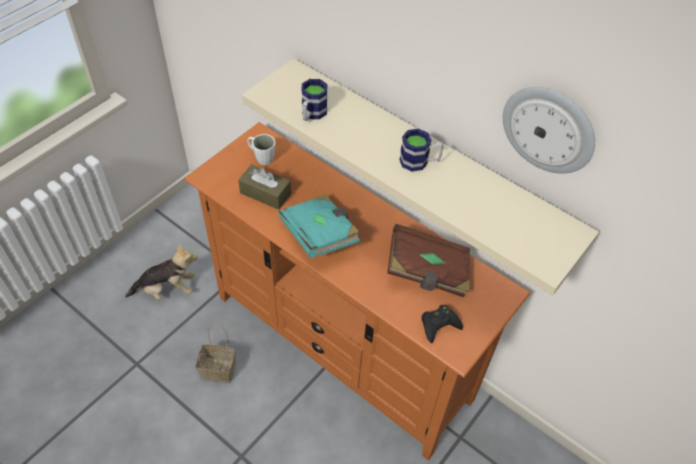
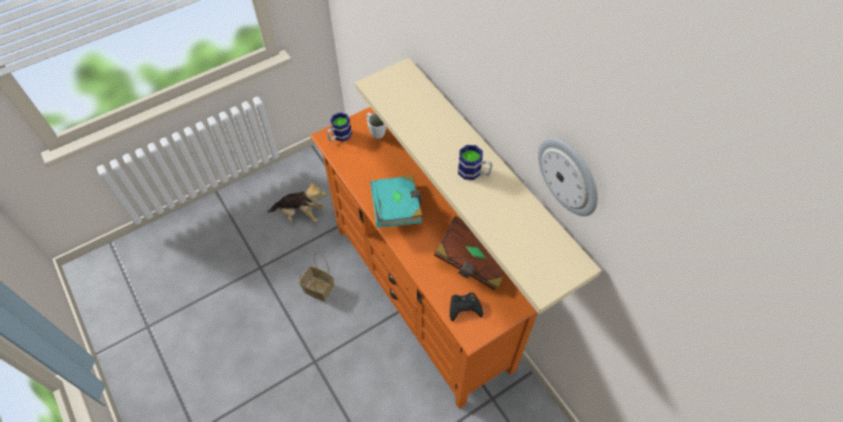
camera: 20 degrees right, 5 degrees up
(265, 193) = (367, 162): brown tissue box -> none
(312, 114) = (403, 111): mug -> mug (339, 136)

